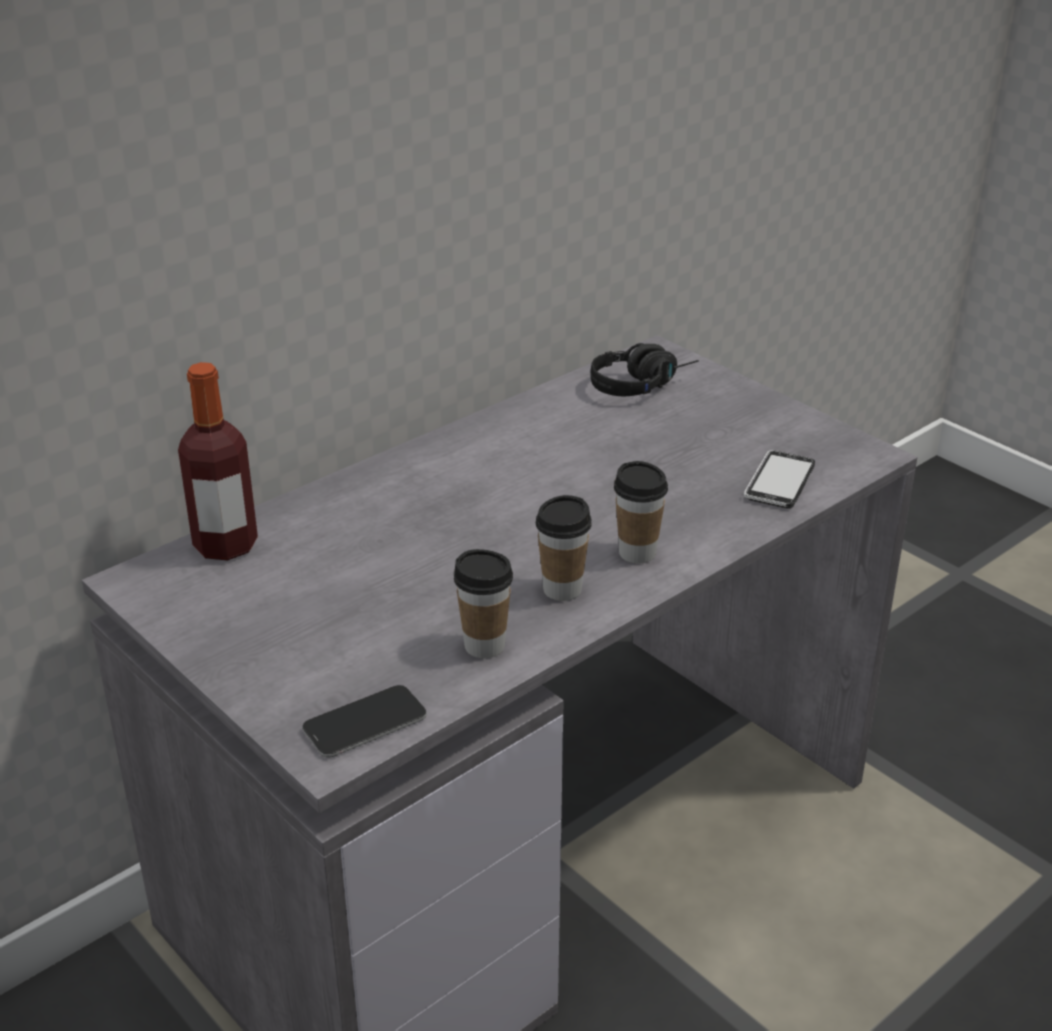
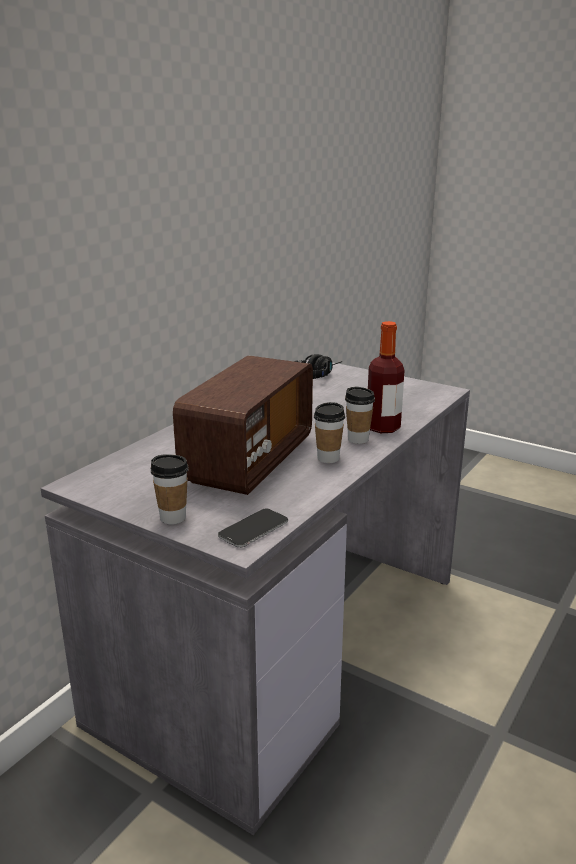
camera: 15 degrees left, 10 degrees down
(225, 545) = (123, 462): bottle -> bottle (383, 428)
(426, 574) = (249, 461): none -> radio
(484, 646) = (301, 486): cup -> cup (173, 518)
(779, 482) = (410, 405): phone -> none

